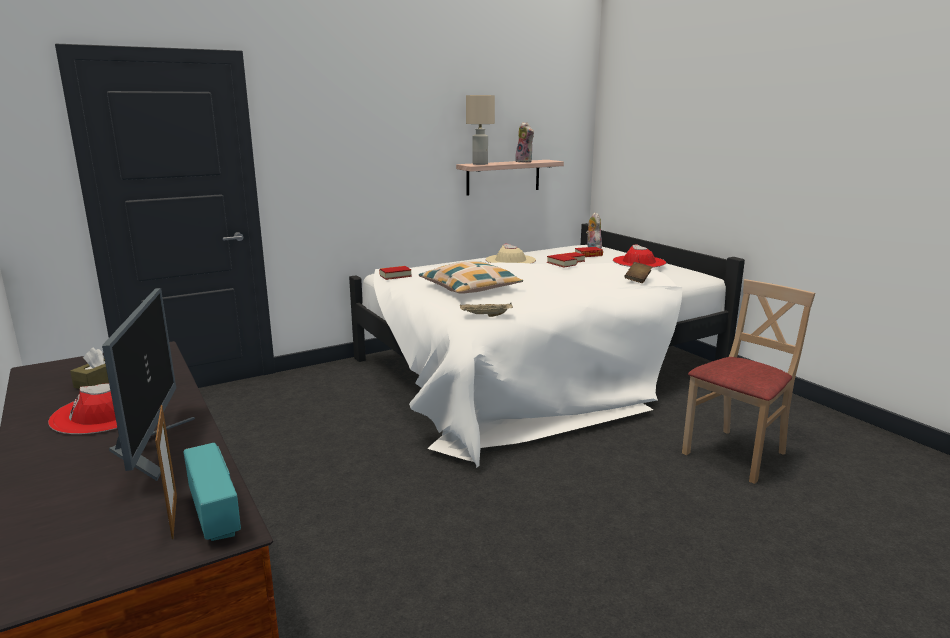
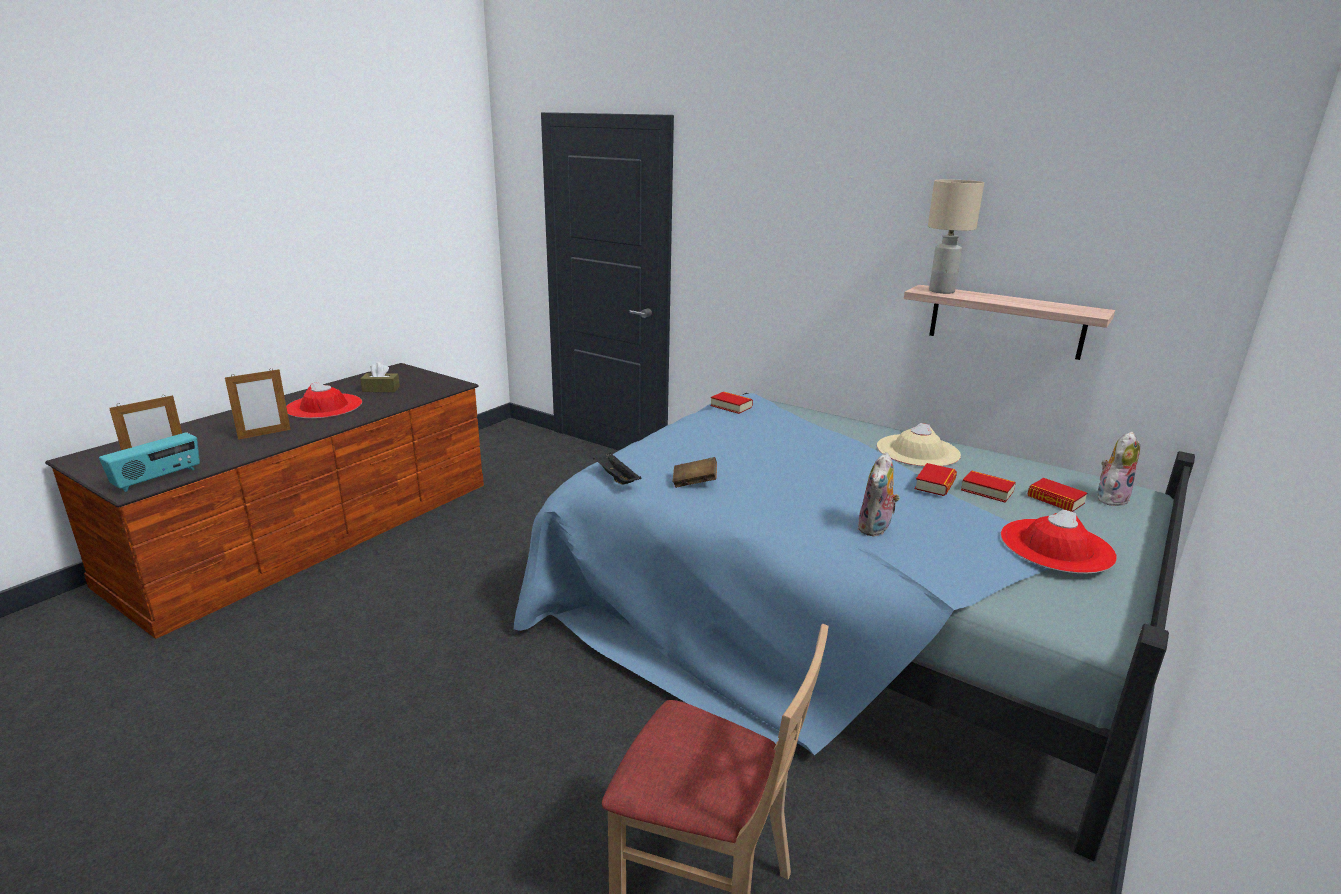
camera: 65 degrees right, 5 degrees up
(151, 447) = (264, 434): monitor -> picture frame
(470, 288) = (723, 450): pillow -> none
(485, 316) = (616, 478): beige tray -> black tray
(525, 162) = (1034, 304): plush toy -> plush toy (875, 529)
(536, 370) = (838, 617): white bed -> blue bed
(638, 279) = (933, 559): brown book -> brown book (694, 483)

